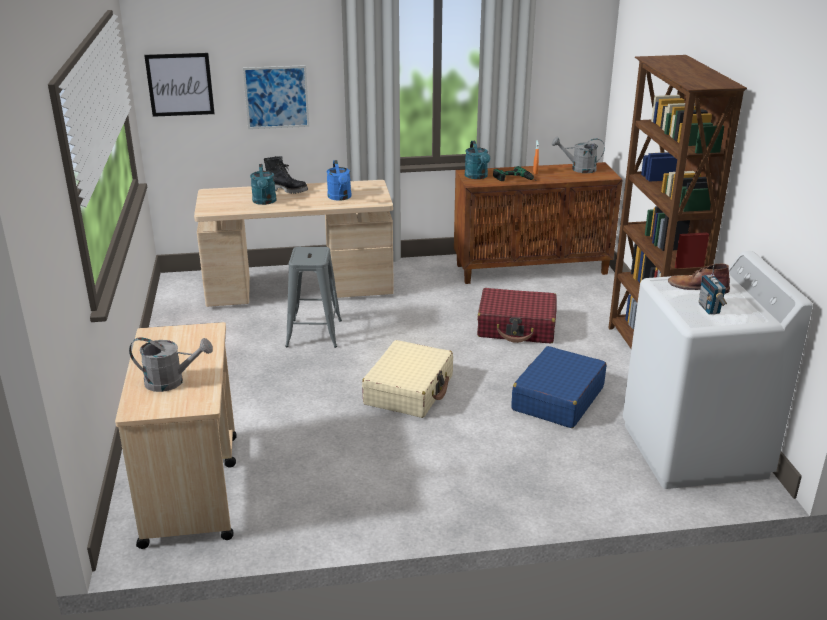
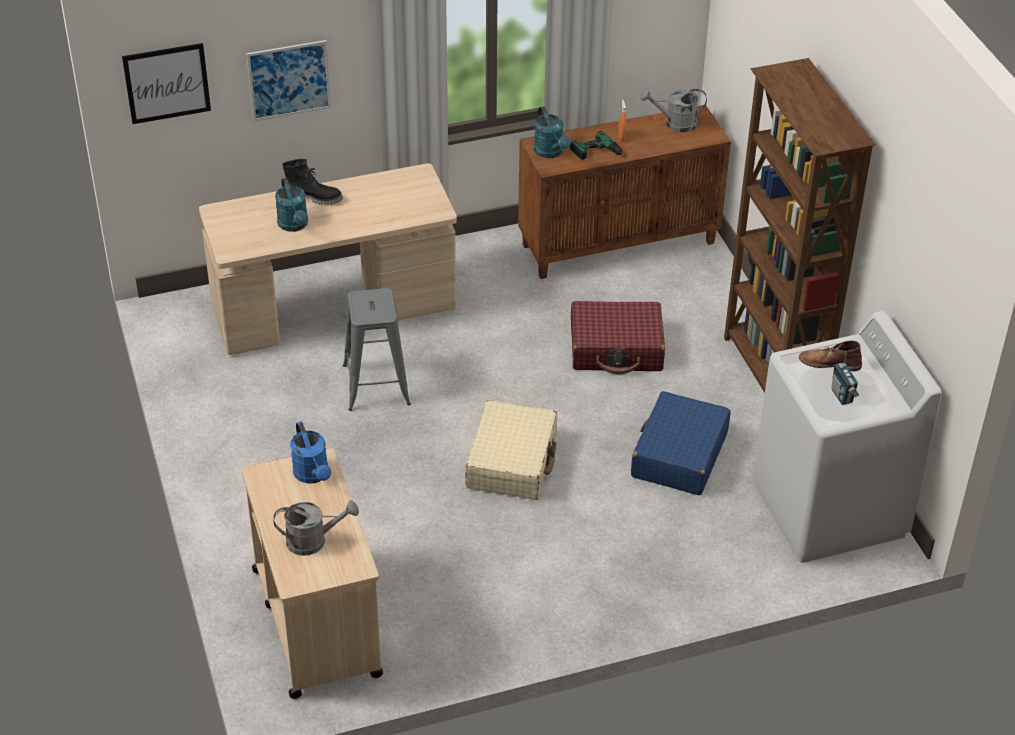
camera: 10 degrees left, 15 degrees up
(340, 197) = (387, 208): blue watering can -> blue watering can (313, 475)

